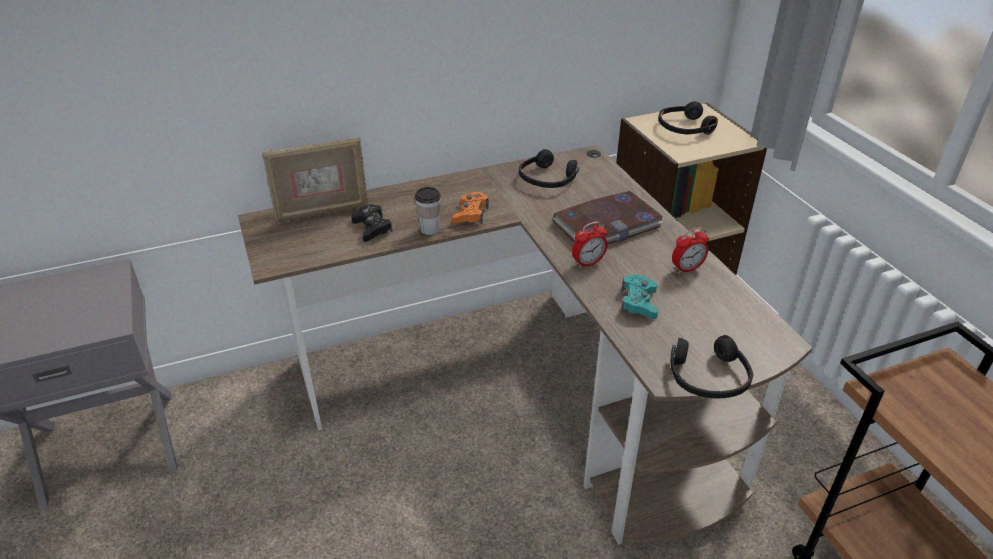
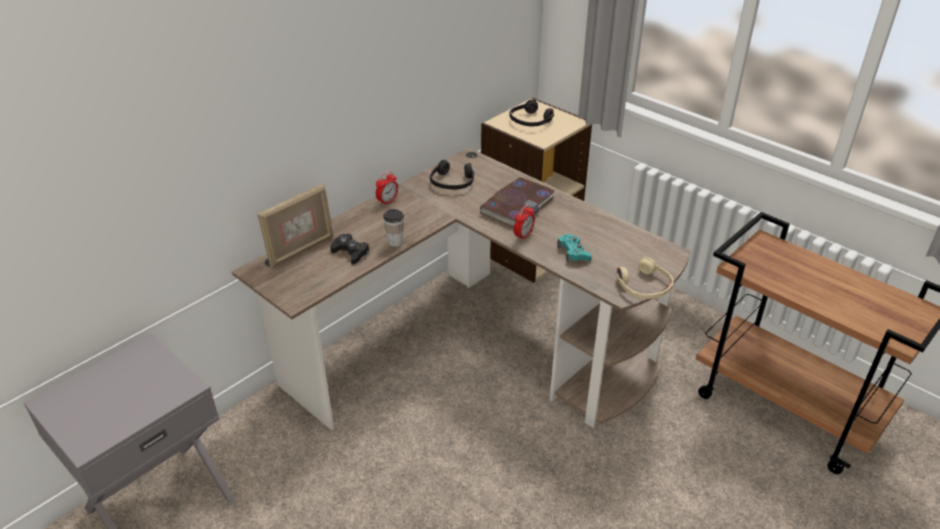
camera: 25 degrees left, 0 degrees up
(470, 214) = (416, 223): orange game controller -> none
(687, 269) = (588, 222): alarm clock -> alarm clock (387, 201)
(708, 377) = (644, 287): black headphones -> beige headphones

